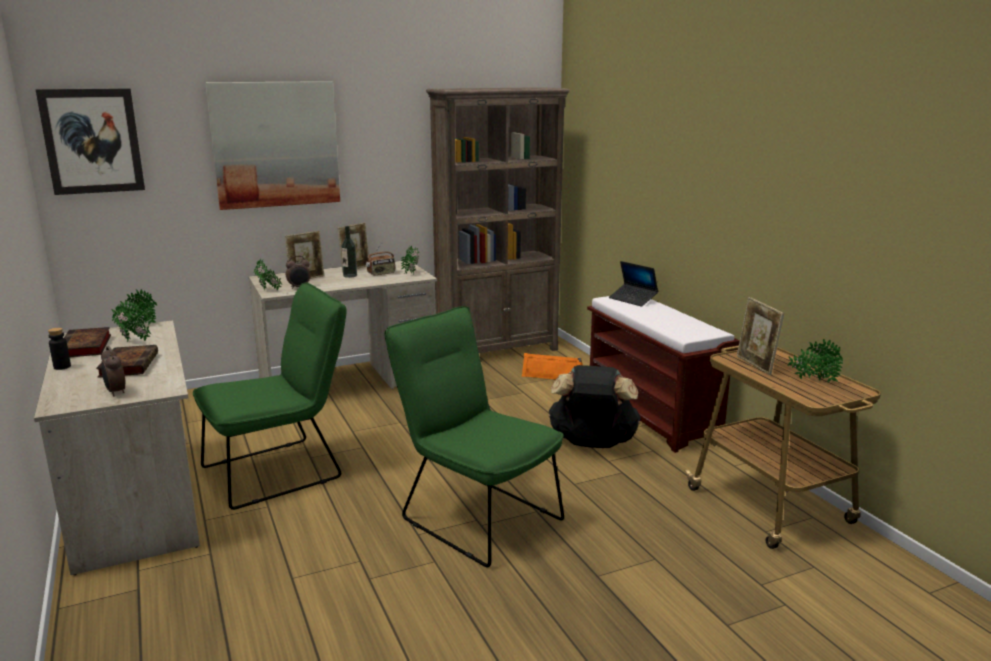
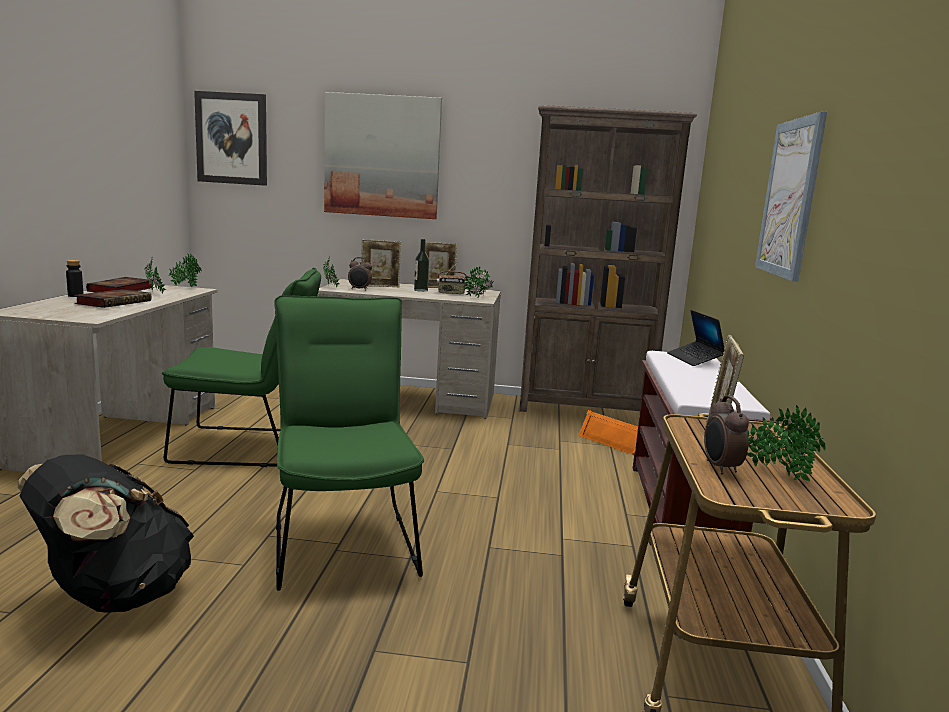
camera: 30 degrees right, 5 degrees down
(115, 392) = (59, 313): alarm clock -> alarm clock (720, 468)
(592, 444) = (566, 516): black backpack -> black backpack (114, 597)
(718, 183) = (790, 198): none -> picture

